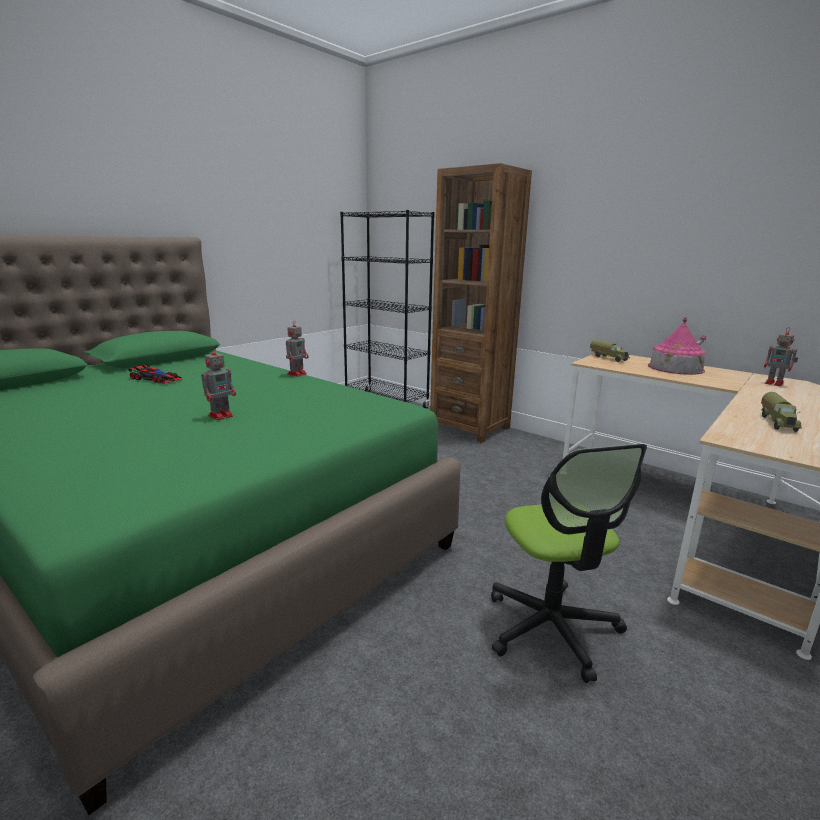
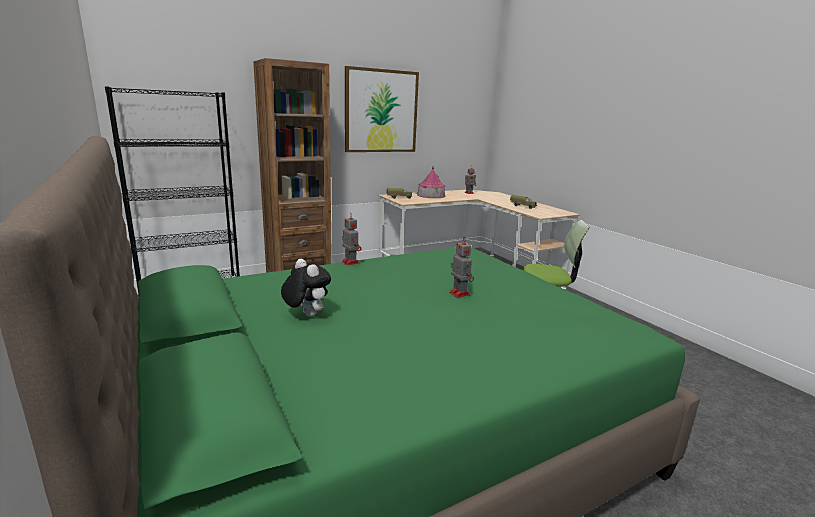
camera: 70 degrees left, 0 degrees up
(156, 379) = (306, 315): toy car -> plush toy
(627, 224) = (381, 111): none -> picture

